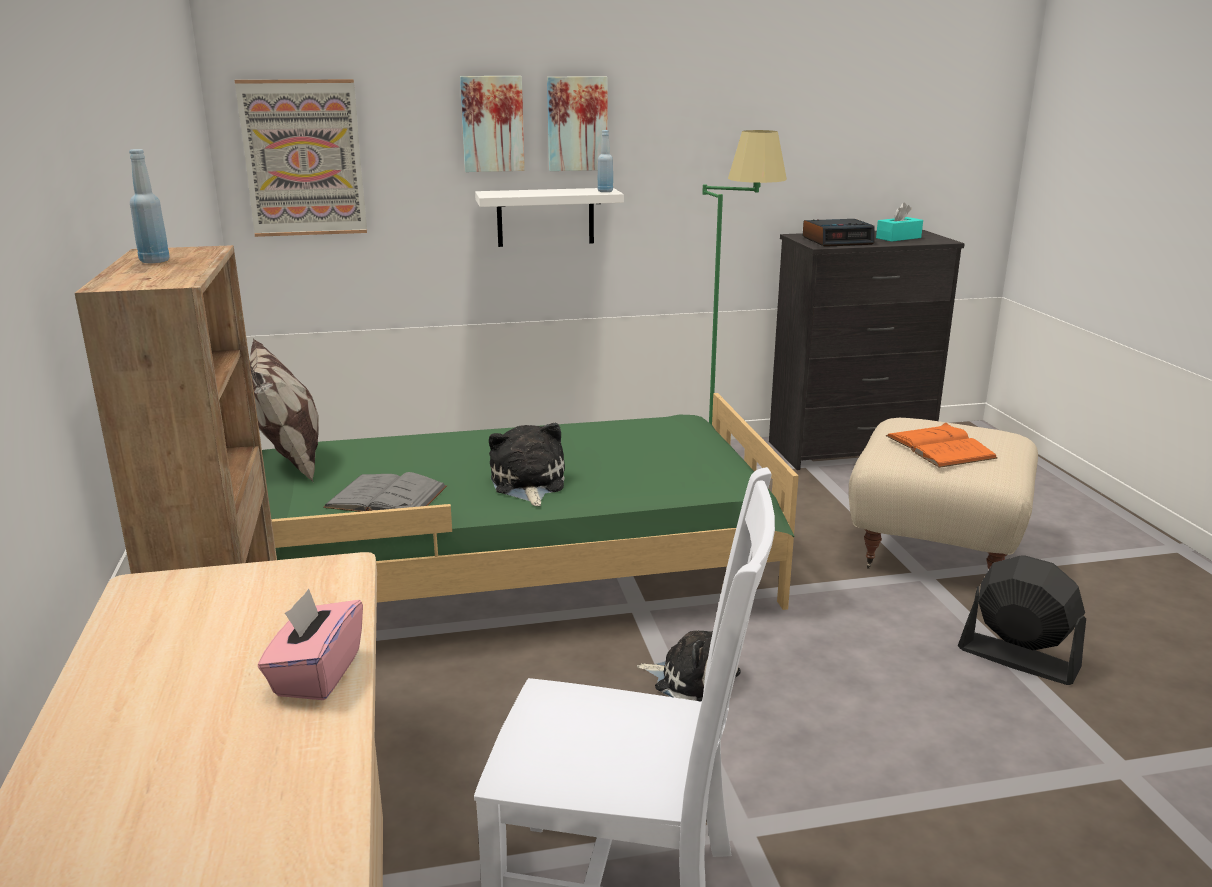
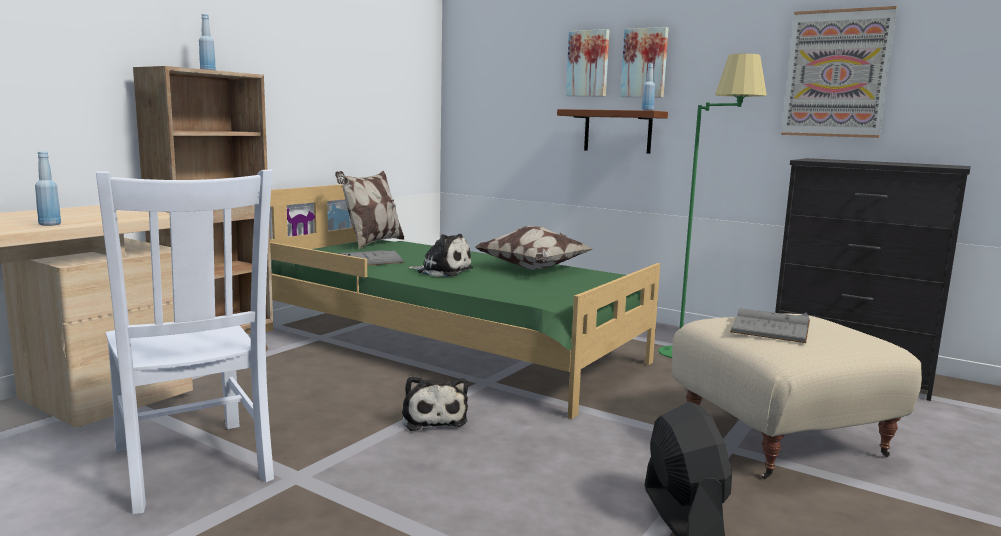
camera: 45 degrees right, 10 degrees down
(303, 158) = (482, 86): picture -> picture (836, 74)
(316, 674) = (50, 224): pink tissue box -> blue bottle
(528, 484) = (442, 271): plush toy -> plush toy turned 75 degrees clockwise
(545, 217) = (617, 131): white shelf -> brown shelf
(597, 441) = (533, 269): none -> pillow
(837, 241) = (838, 161): alarm clock -> none
(898, 238) = (910, 164): turquoise tissue box -> none
(940, 447) = (771, 326): orange book -> grey book

